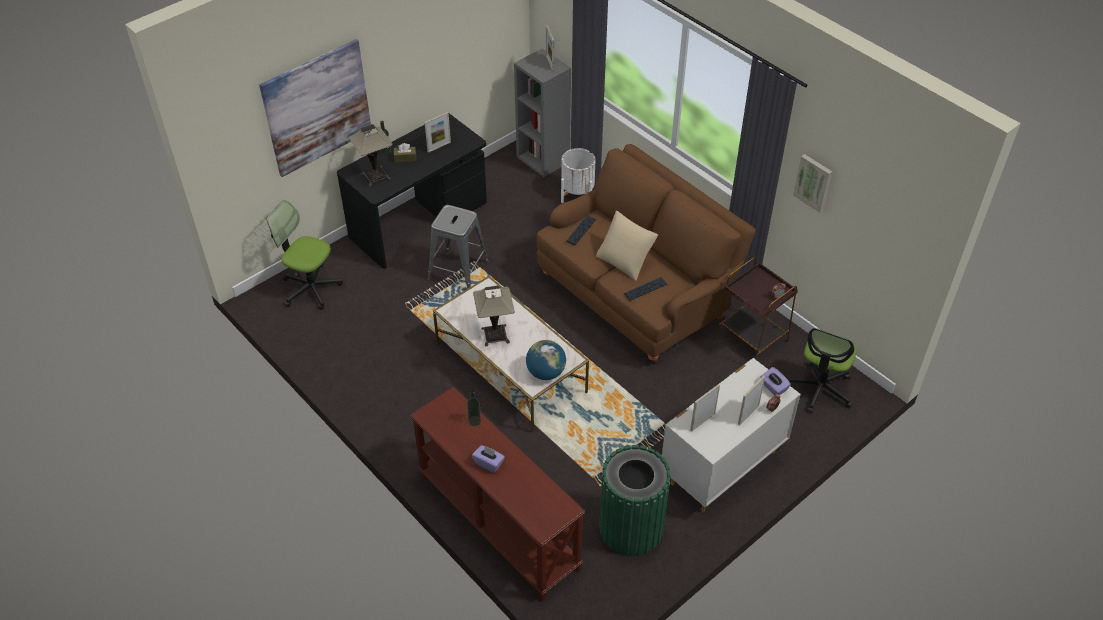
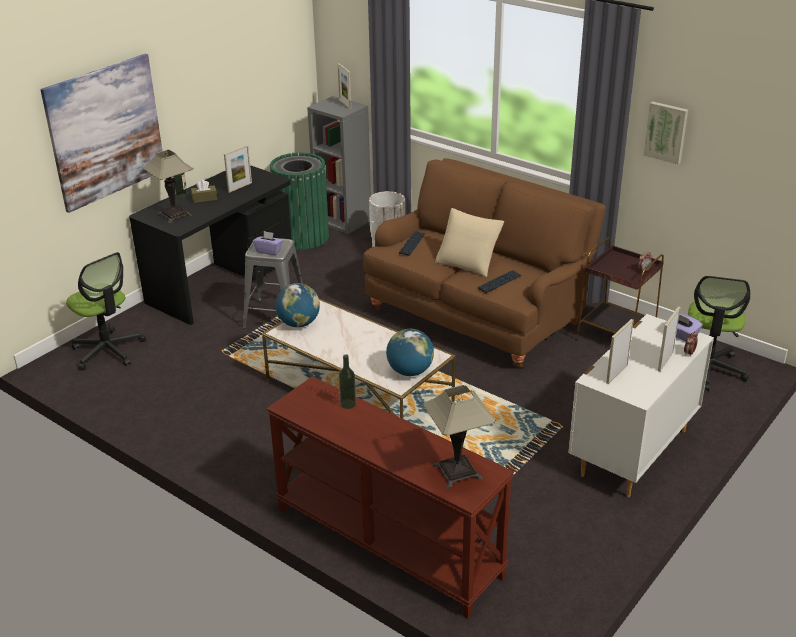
camera: 10 degrees left, 15 degrees down
(311, 288) = (108, 351): office chair -> office chair turned 150 degrees counterclockwise
(466, 303) = (299, 323): none -> globe
(489, 463) = (378, 441): purple tissue box -> purple tissue box (269, 251)
(495, 335) = (341, 346): table lamp -> table lamp (457, 471)
(631, 528) = (550, 525): green trash can -> green trash can (302, 237)

